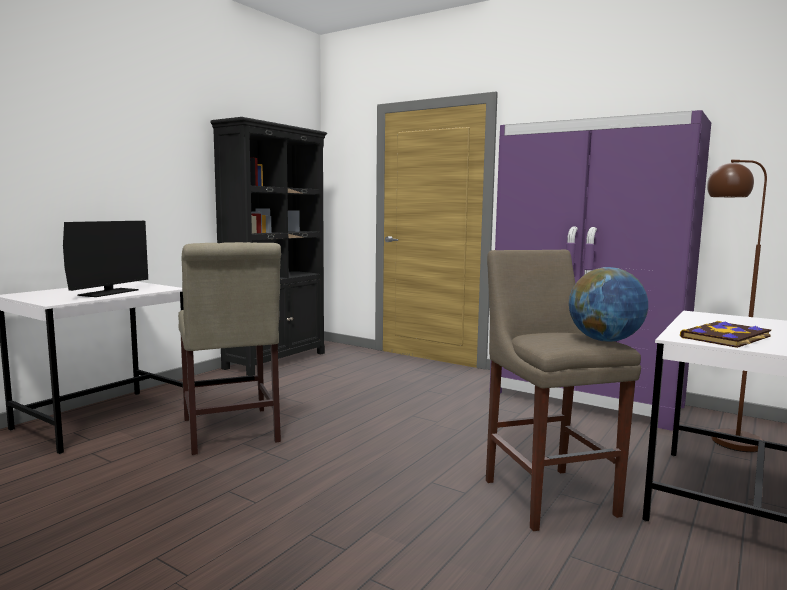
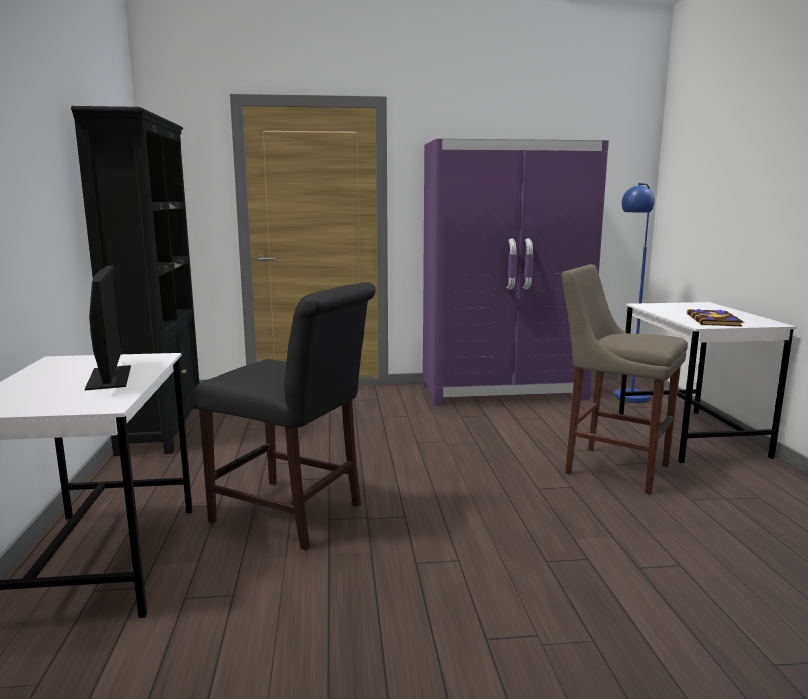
camera: 40 degrees left, 5 degrees up
(230, 432) = (293, 515): beige chair -> black chair
(605, 340) = (663, 335): globe -> none
(724, 444) = (627, 400): brown floor lamp -> blue floor lamp

